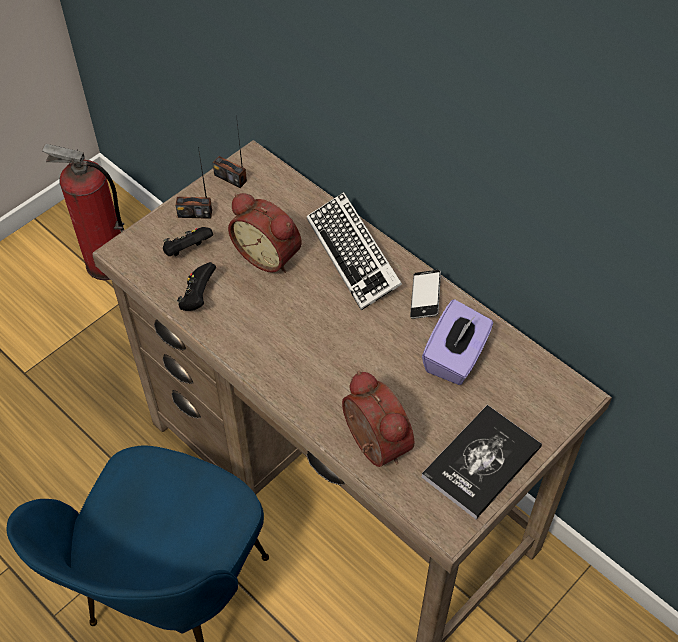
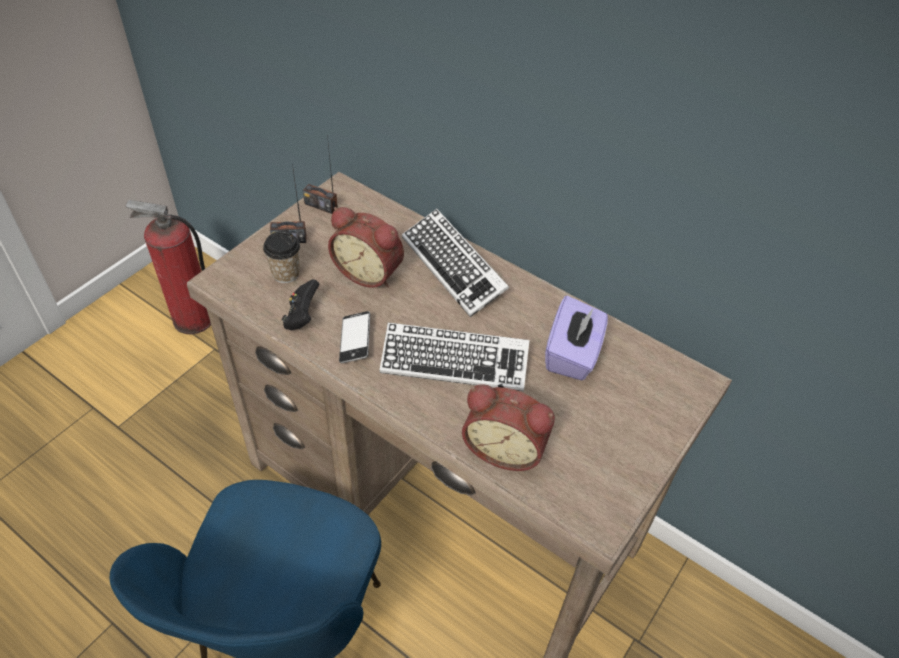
camera: 10 degrees left, 5 degrees down
(187, 251) = (286, 274): black game controller -> cup
(338, 356) = (454, 362): none -> keyboard
(372, 445) = (505, 447): alarm clock -> alarm clock turned 150 degrees clockwise
(425, 297) = (531, 300): phone -> phone (355, 340)
(481, 462) = (620, 454): book -> none

